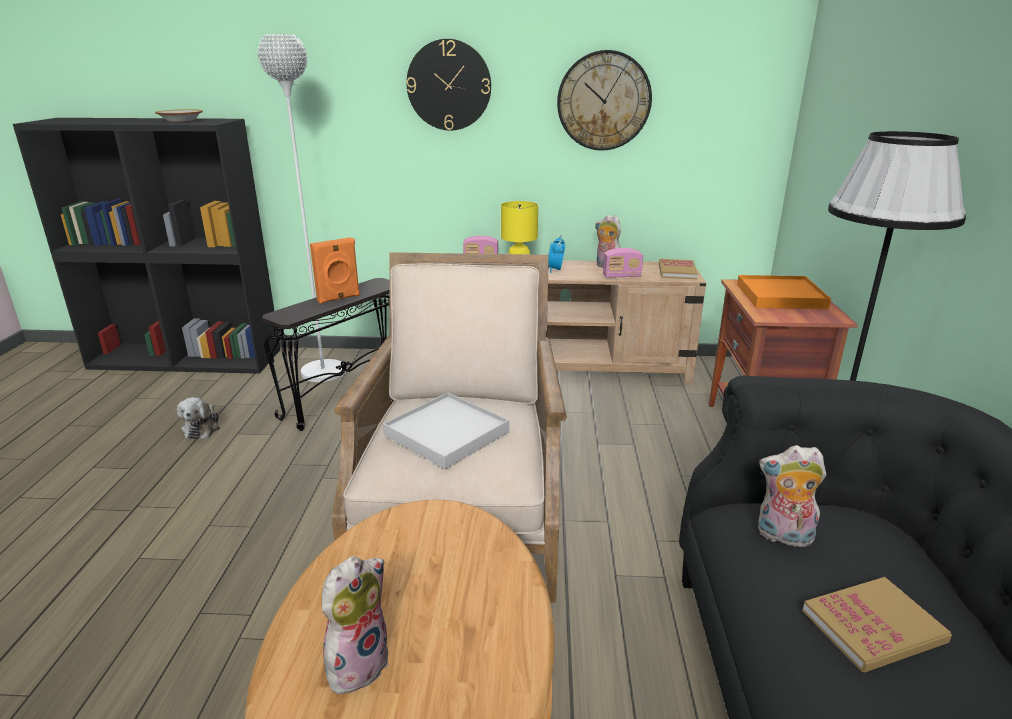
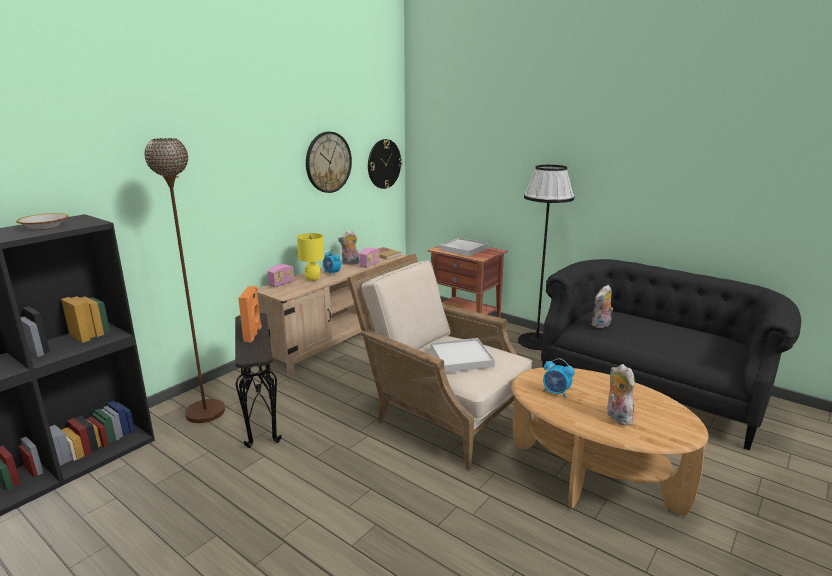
camera: 55 degrees left, 5 degrees down
(202, 428) = (205, 486): plush toy -> none
(324, 372) = (205, 412): white floor lamp -> brown floor lamp
(402, 557) = (556, 393): none -> alarm clock
(449, 85) = (243, 163): wall clock -> wall clock (384, 164)
(780, 296) = (463, 249): orange tray -> white tray
(873, 627) = (653, 331): book -> none

